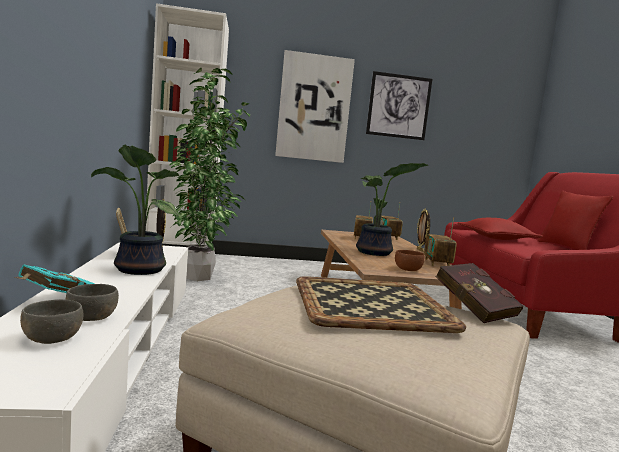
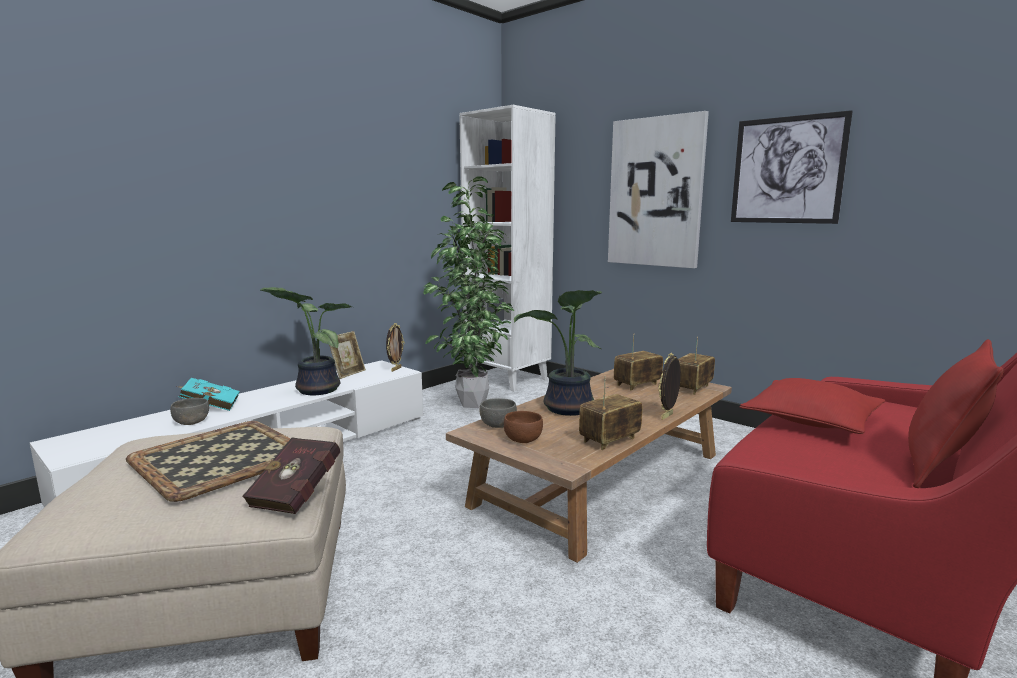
camera: 50 degrees right, 5 degrees up
(51, 338) = (143, 430): grey bowl -> grey bowl (497, 424)

